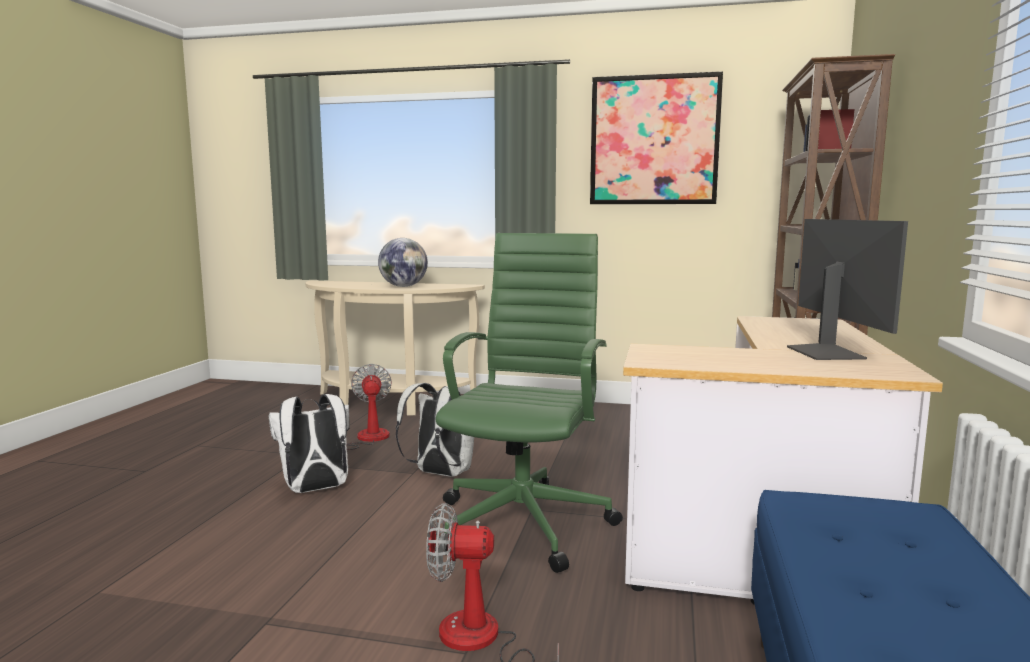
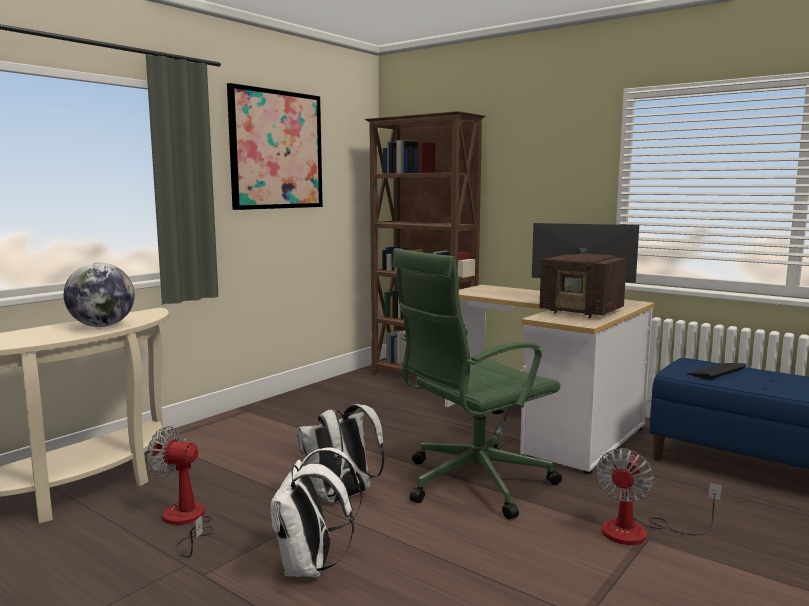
camera: 65 degrees left, 0 degrees up
(525, 521) = (472, 483): green office chair -> green office chair turned 75 degrees counterclockwise
(733, 357) = (582, 312): none -> radio
(887, 536) = (716, 371): none -> keyboard

